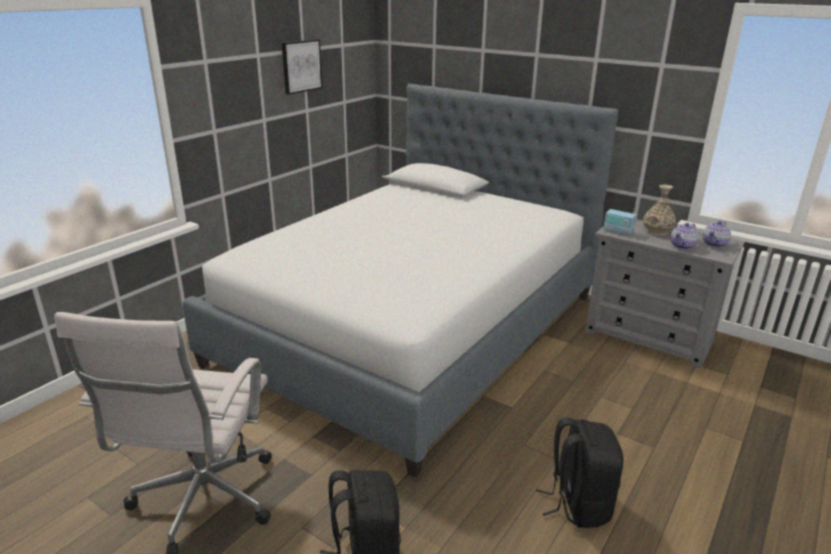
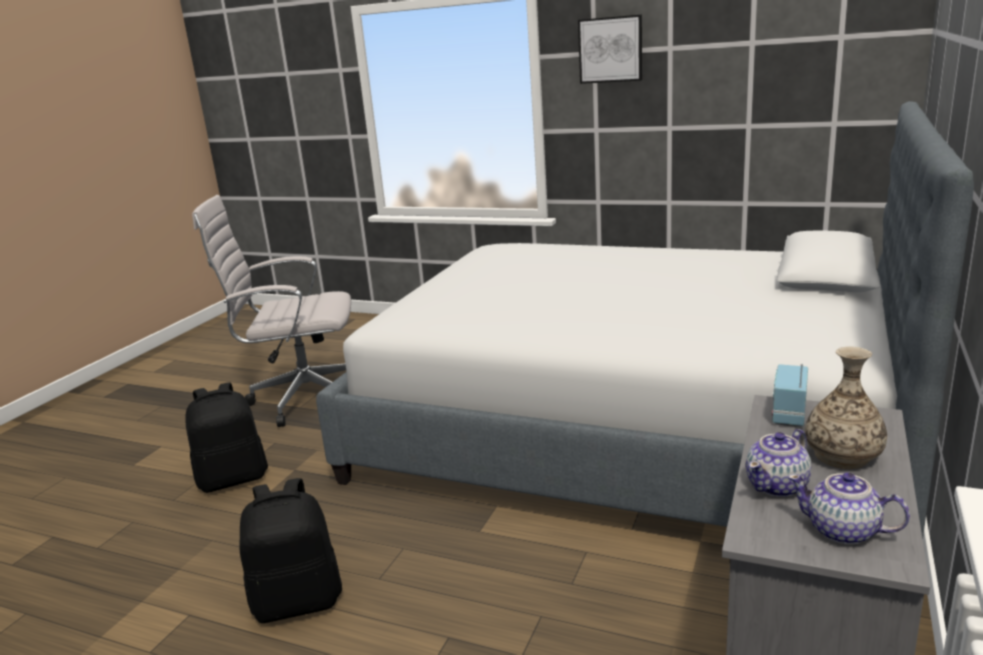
camera: 80 degrees right, 5 degrees down
(301, 66) = (741, 64): picture -> picture (610, 49)
(682, 246) = (777, 485): teapot -> teapot turned 75 degrees counterclockwise

